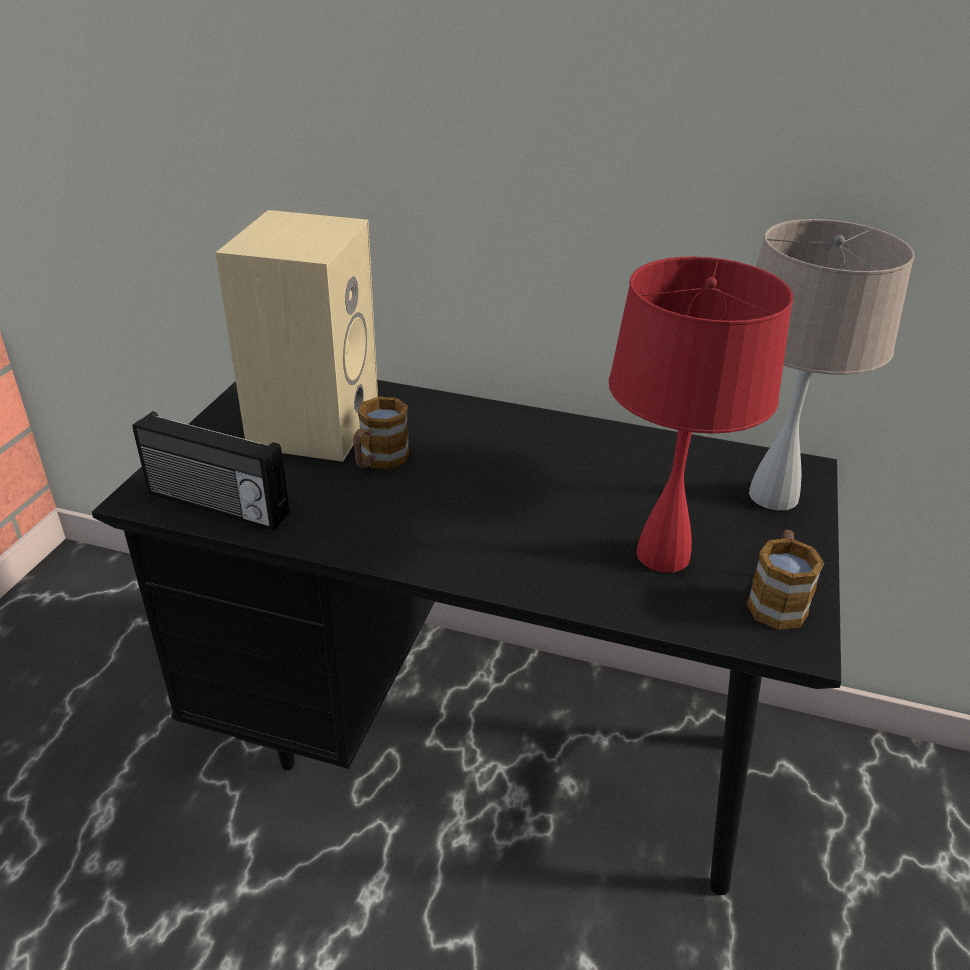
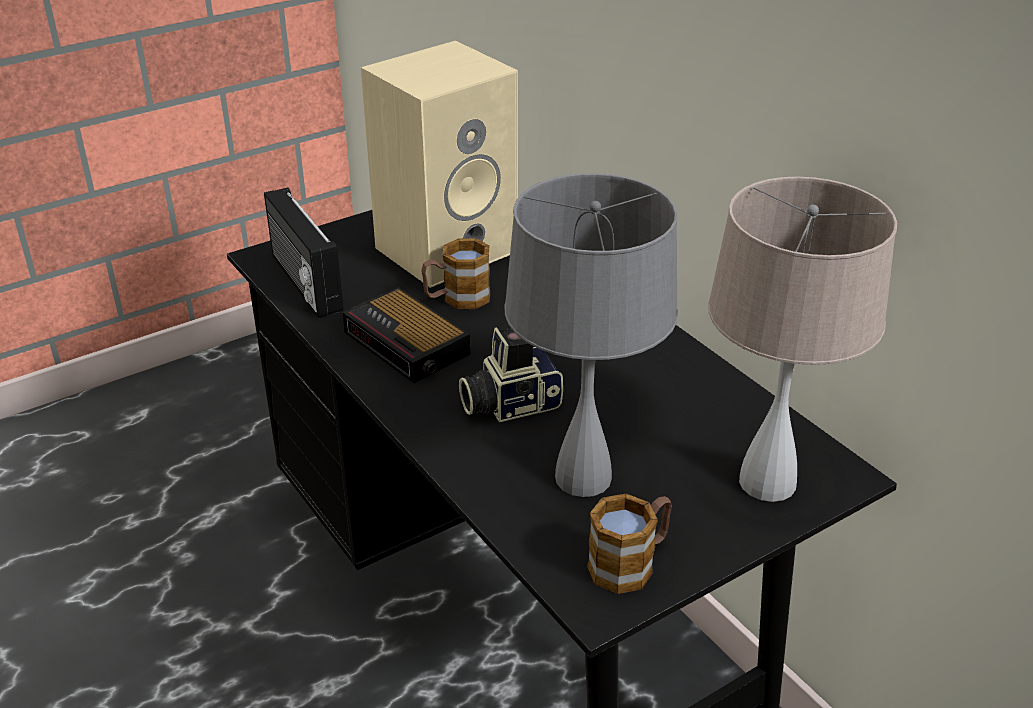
camera: 40 degrees right, 0 degrees up
(388, 517) = (408, 344): none -> alarm clock
(534, 526) = (509, 403): none -> camera
(661, 554) = (582, 477): red table lamp -> grey table lamp

